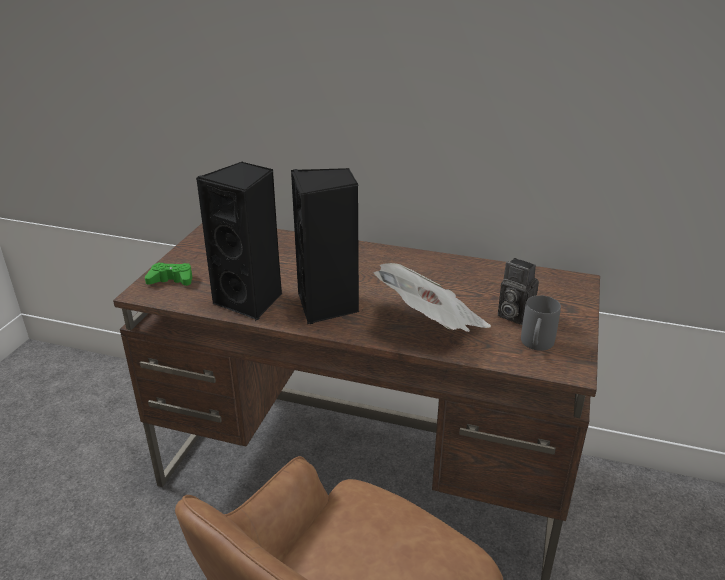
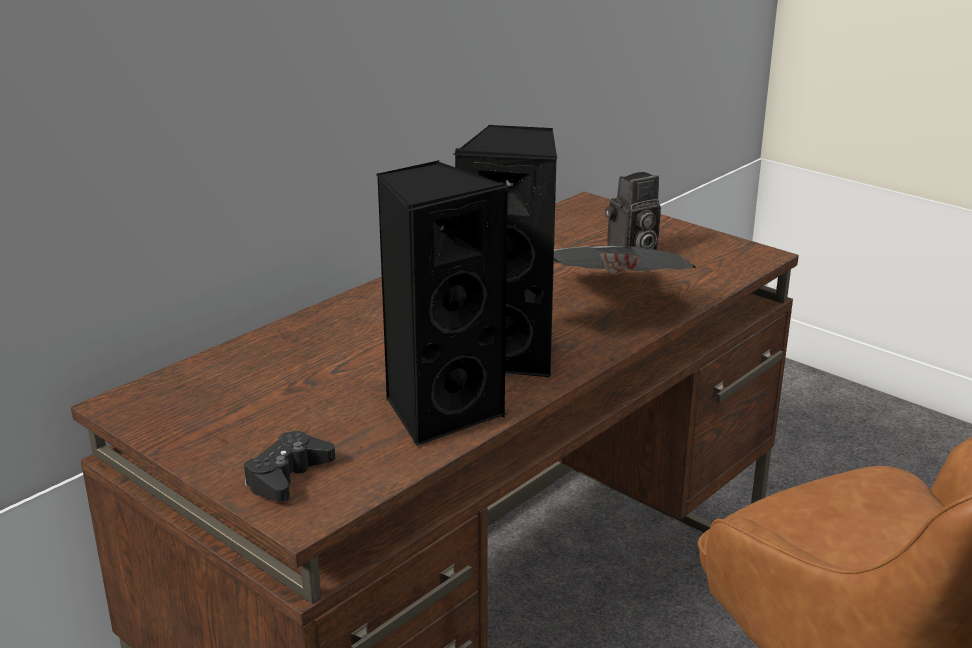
camera: 65 degrees left, 5 degrees down
(171, 280) = (288, 476): green game controller -> black game controller
(536, 345) = (703, 258): grey mug -> none

